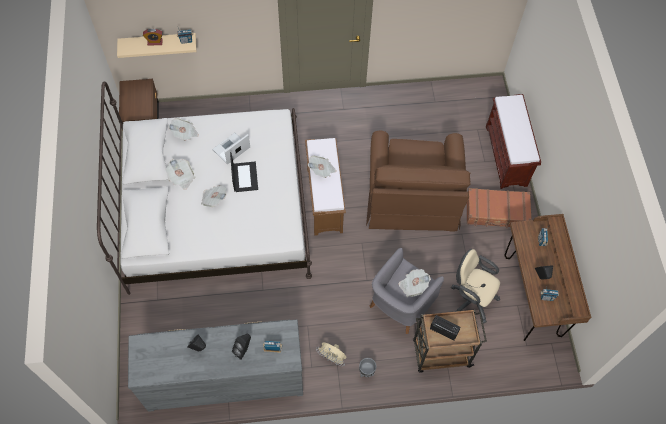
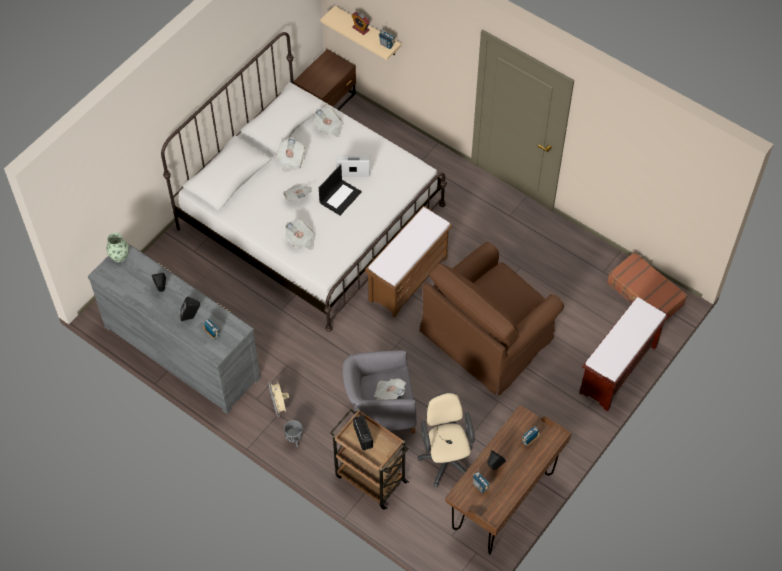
camera: 45 degrees right, 5 degrees down
(137, 350) = (119, 255): none -> vase
(322, 170) = (409, 240): newspaper -> newspaper (301, 240)
(497, 212) = (552, 409): brown suitcase -> brown suitcase (645, 294)

